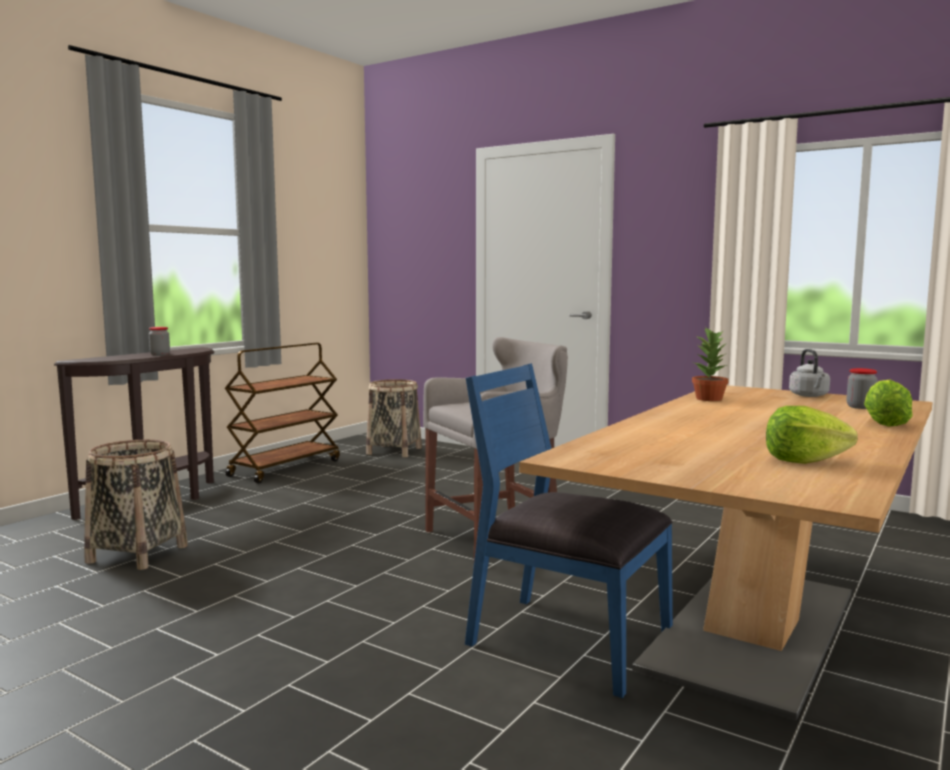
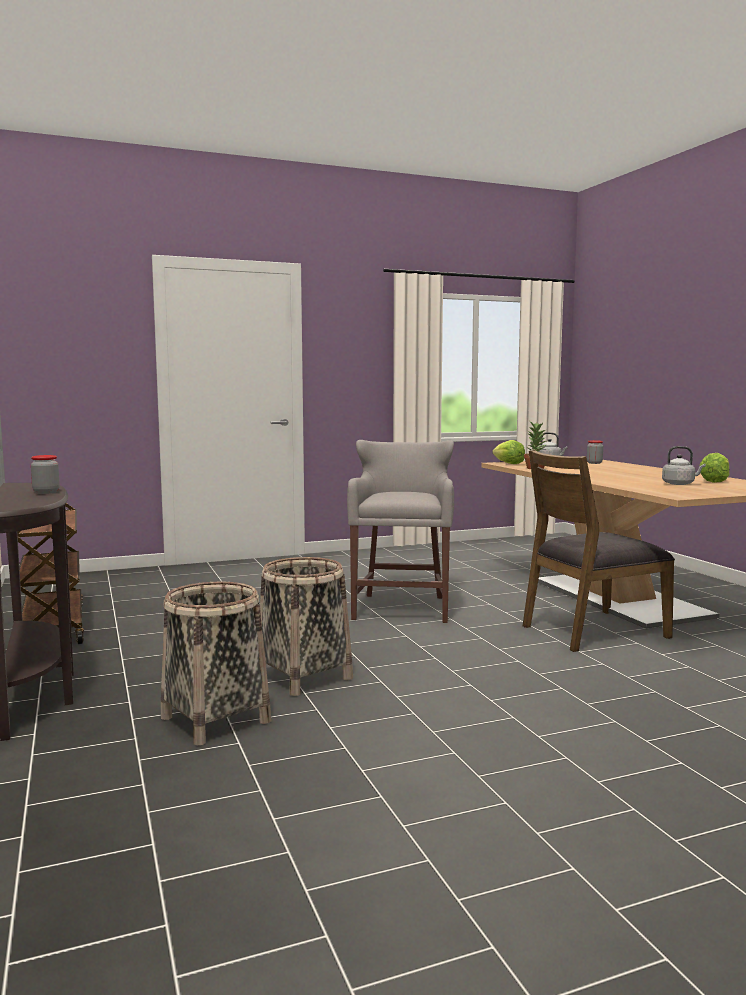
camera: 55 degrees left, 0 degrees up
(394, 451) = (104, 586): basket -> basket (304, 676)
(566, 640) = (592, 631): blue chair -> brown chair
(712, 450) = (680, 484): none -> grey kettle
(884, 423) = (641, 467): lettuce -> lettuce (508, 463)

